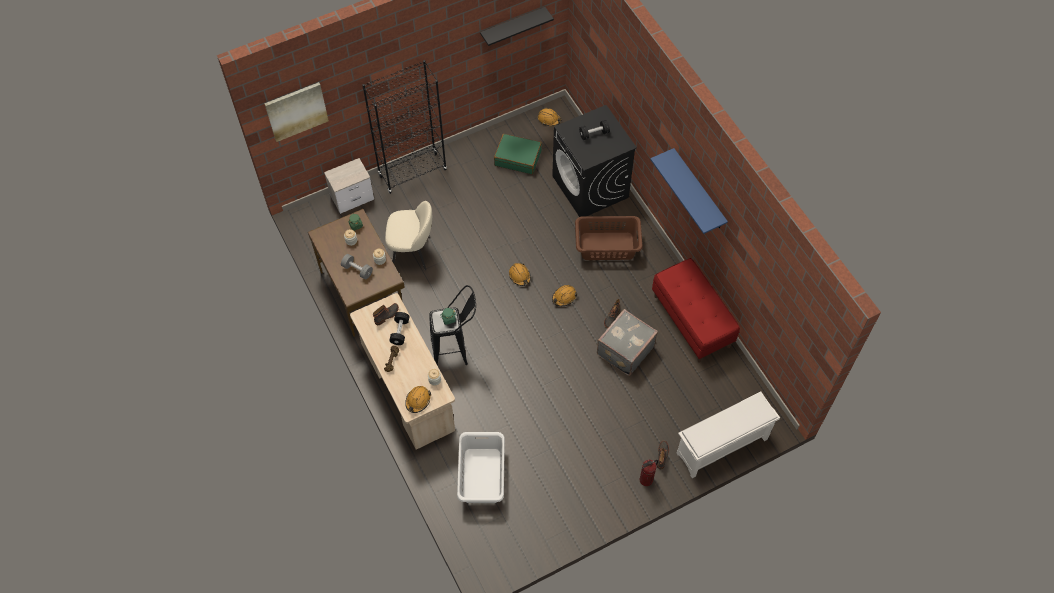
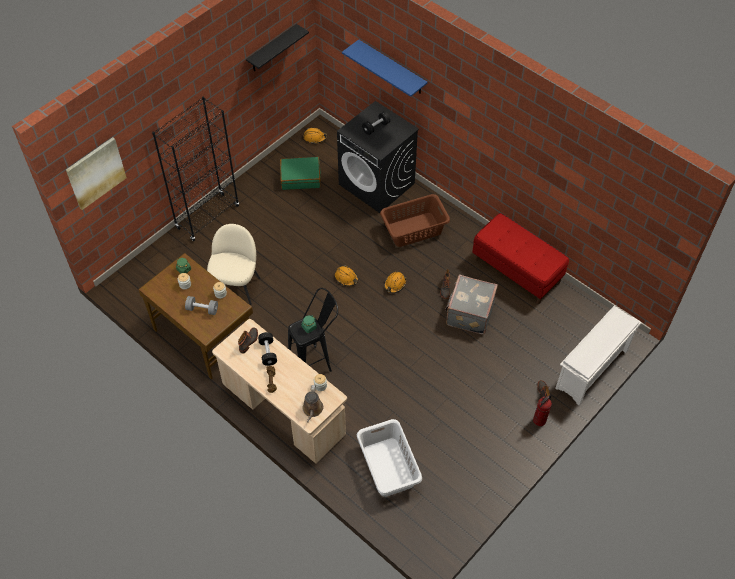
camera: 20 degrees left, 5 degrees down
(352, 197) = (159, 254): nightstand -> none
(412, 252) = (236, 286): beige chair -> beige chair turned 60 degrees counterclockwise
(418, 400) = (312, 410): orange hard hat -> brown watering can
(699, 190) = (501, 141): blue shelf -> blue shelf (392, 68)

